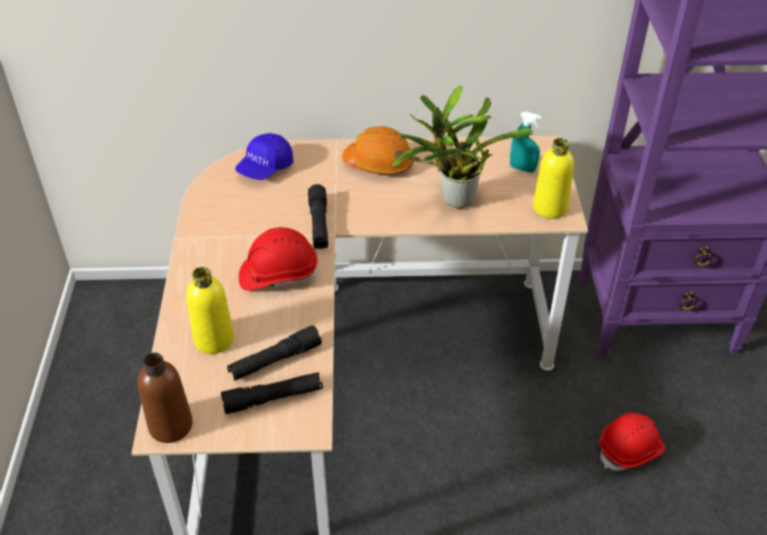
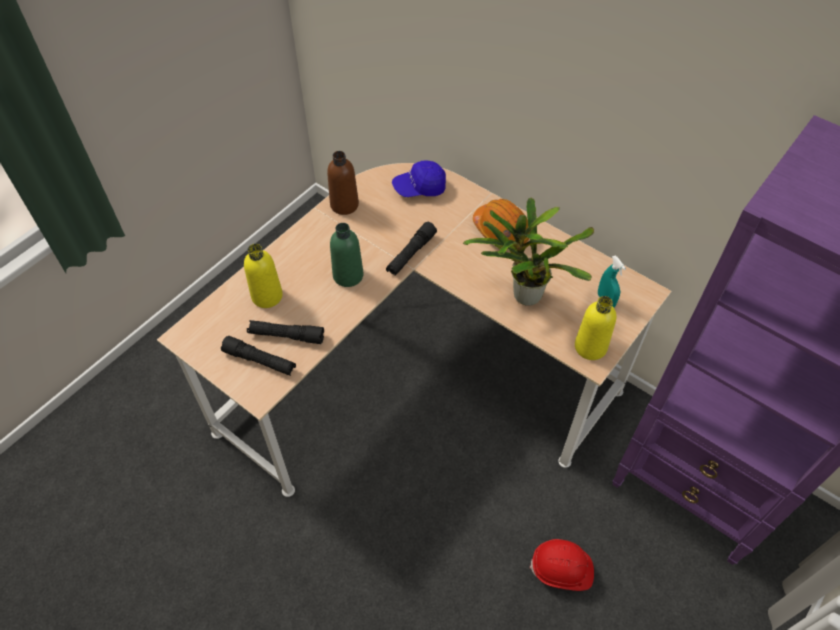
camera: 40 degrees right, 10 degrees up
(170, 425) = (191, 337): brown bottle -> brown bottle (344, 205)
(278, 274) = (348, 275): red hard hat -> green bottle

